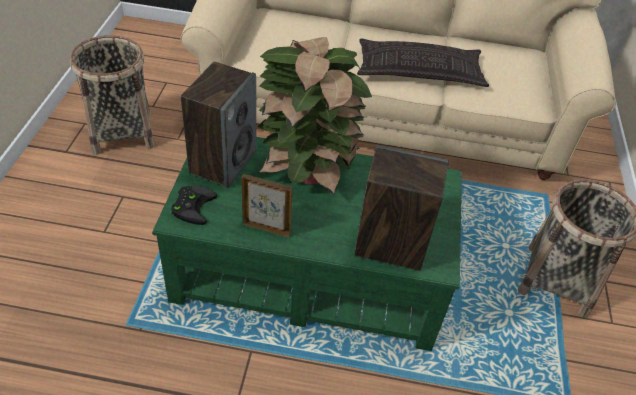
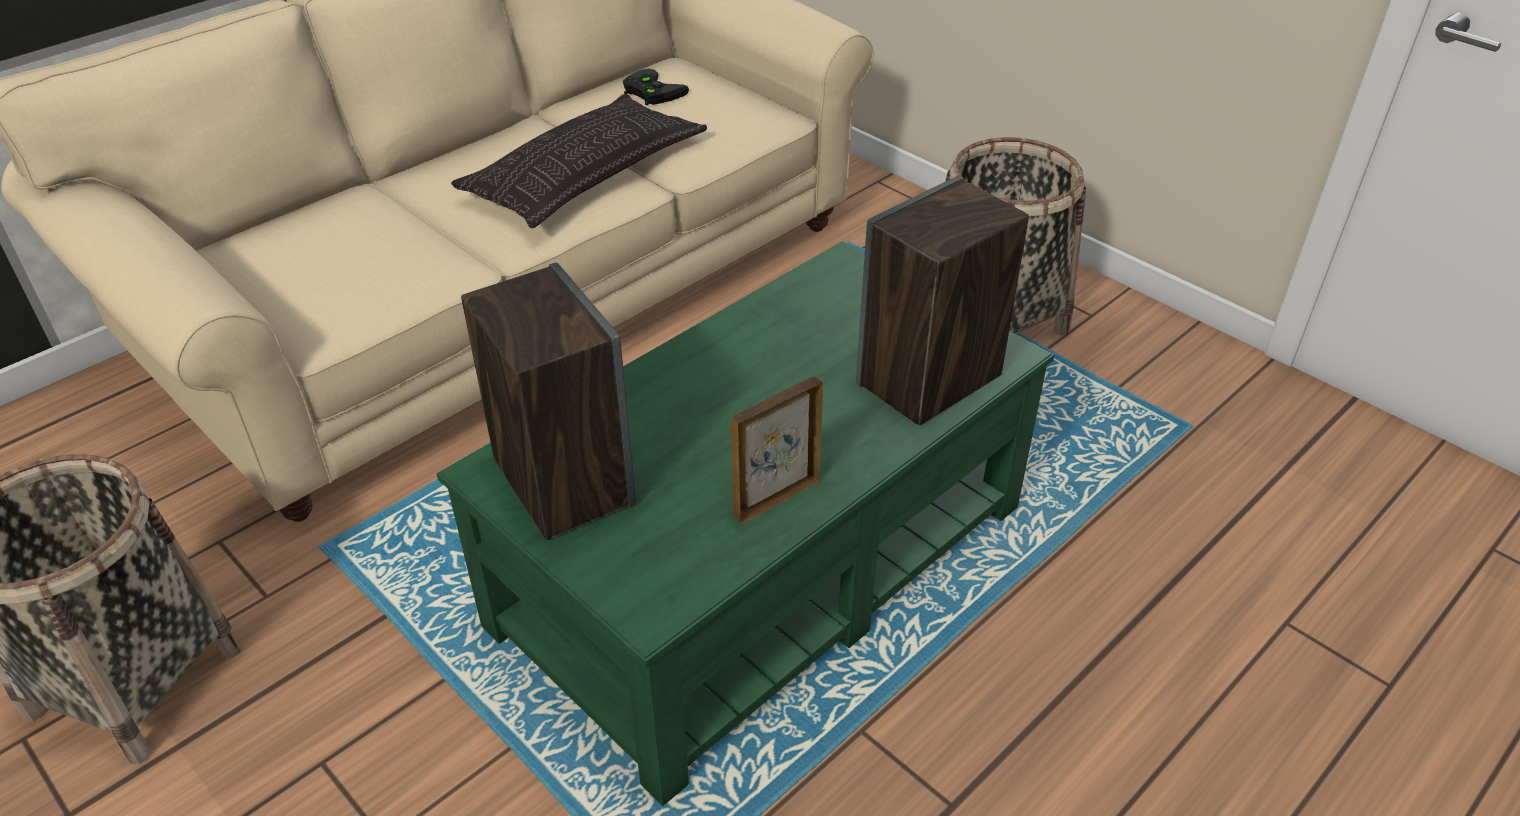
camera: 50 degrees left, 5 degrees down
(192, 205) = (634, 573): black game controller -> black game controller (650, 92)
(308, 170) = (691, 389): potted plant -> none

